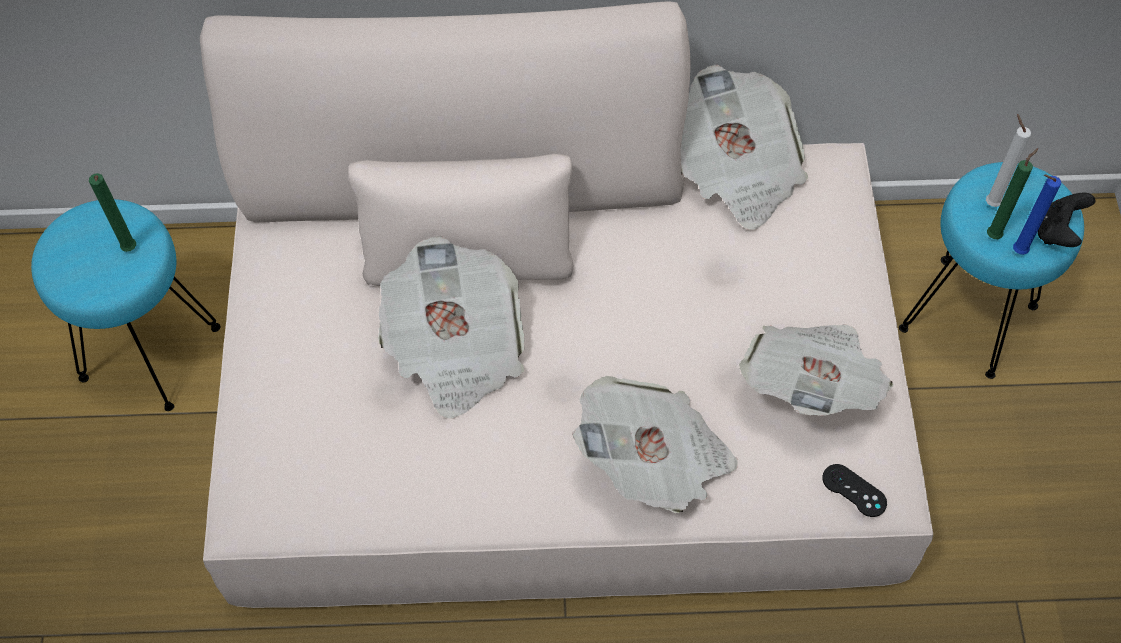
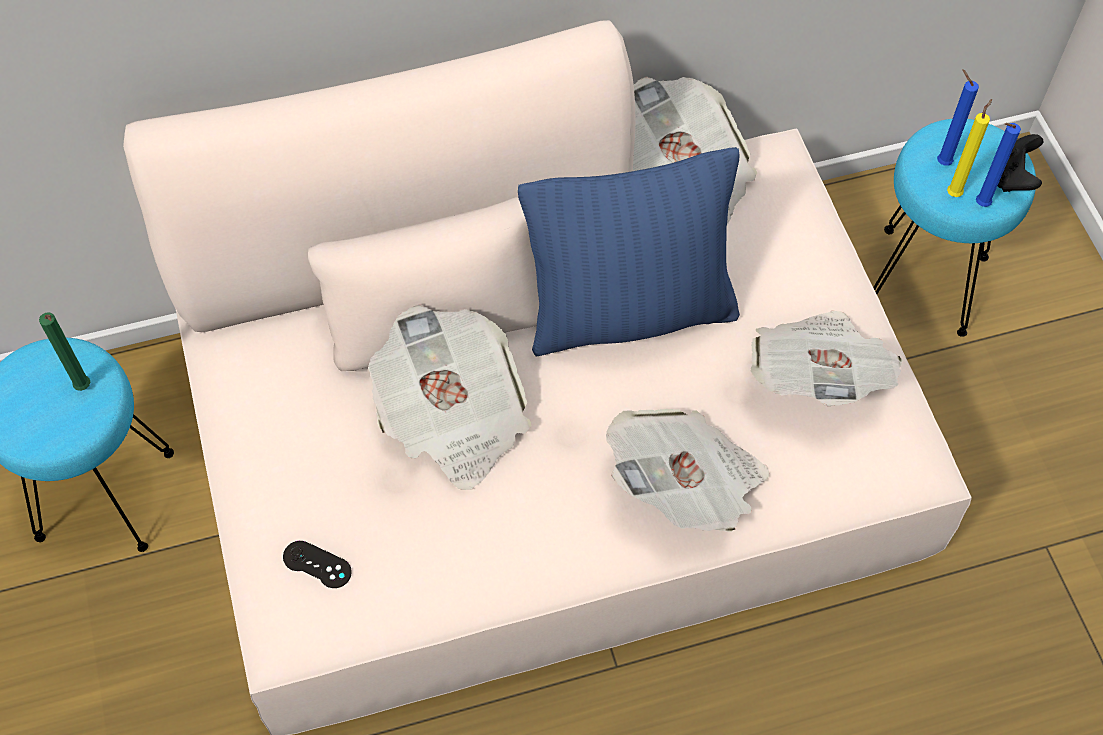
camera: 15 degrees left, 0 degrees up
(648, 285) = (629, 312): none -> blue pillow
(854, 490) = (888, 471): black game controller -> black game controller (317, 564)
(990, 202) = (941, 162): white candle -> blue candle
(995, 235) = (955, 193): green candle -> yellow candle

